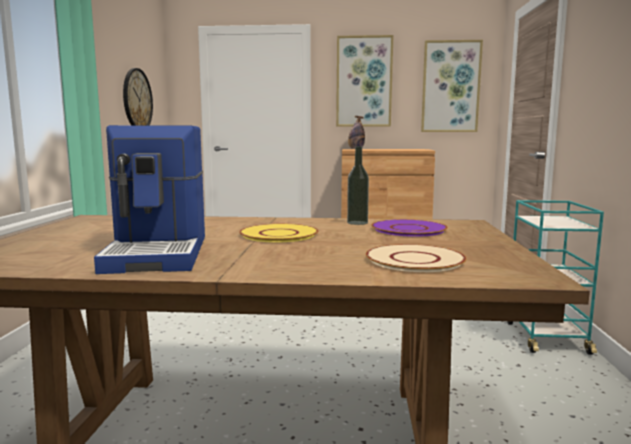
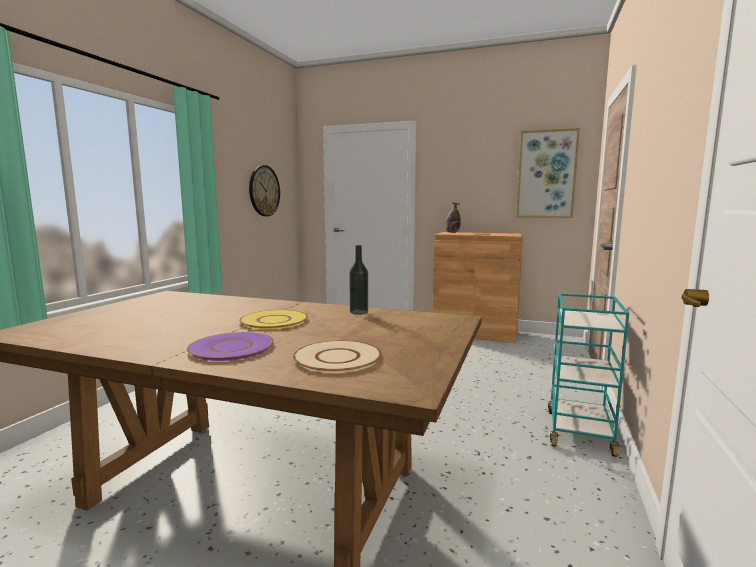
camera: 15 degrees right, 0 degrees up
(160, 253) = (158, 333): coffee machine -> none
(364, 82) = (463, 171): picture -> none
(408, 229) = (390, 323): purple plate -> purple plate (231, 348)

